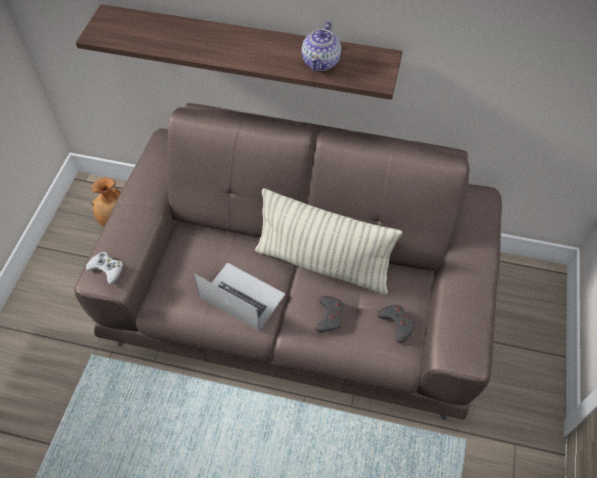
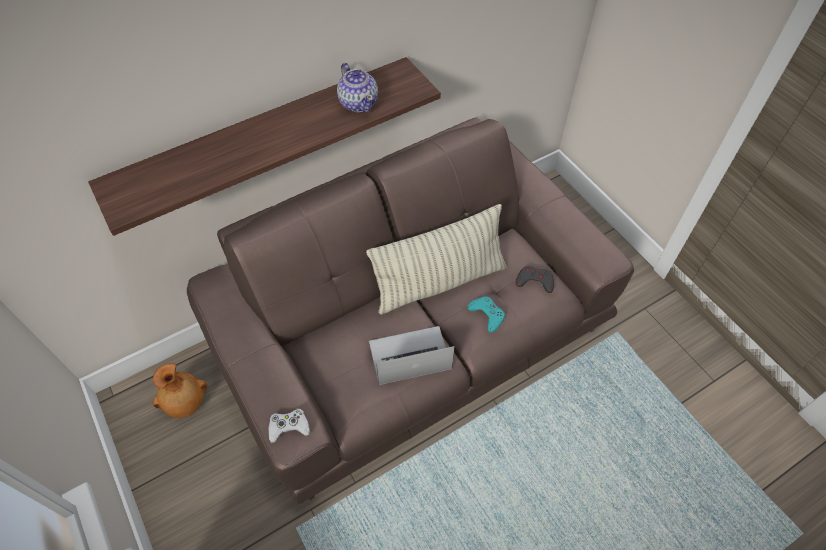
camera: 45 degrees left, 0 degrees up
(329, 316) = (487, 315): grey game controller -> turquoise game controller

